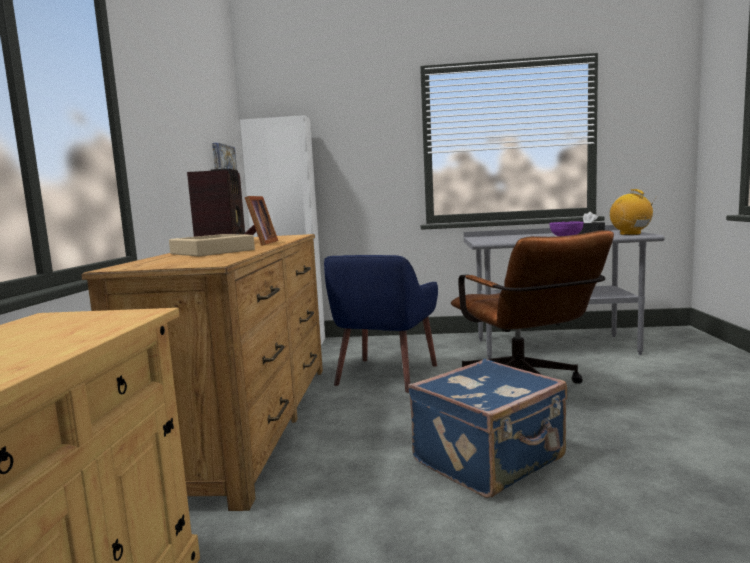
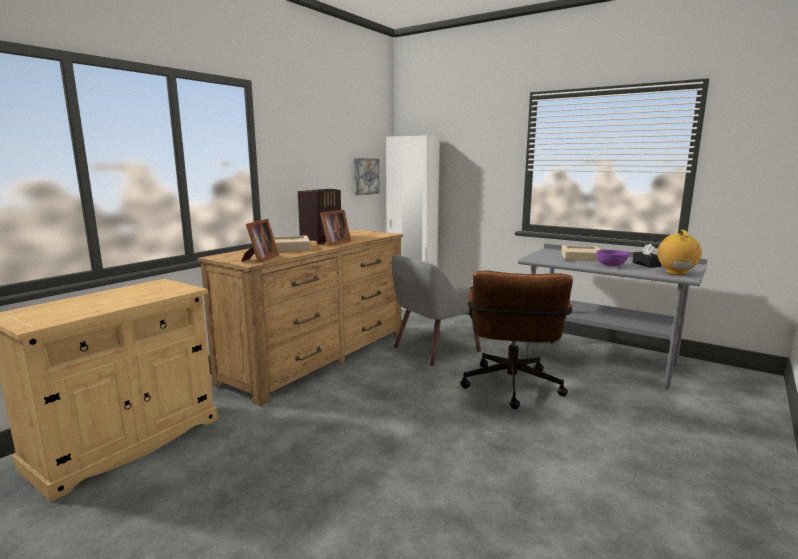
camera: 30 degrees right, 5 degrees up
(211, 260) = (260, 259): none -> picture frame
(385, 375) = (435, 349): blue armchair -> grey armchair
(490, 460) = (412, 426): blue suitcase -> none
(521, 237) = (581, 257): none -> beige tray

